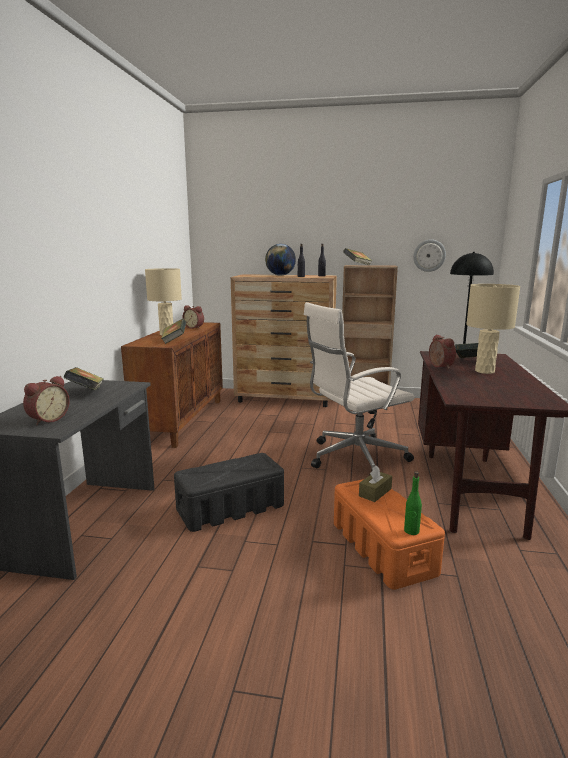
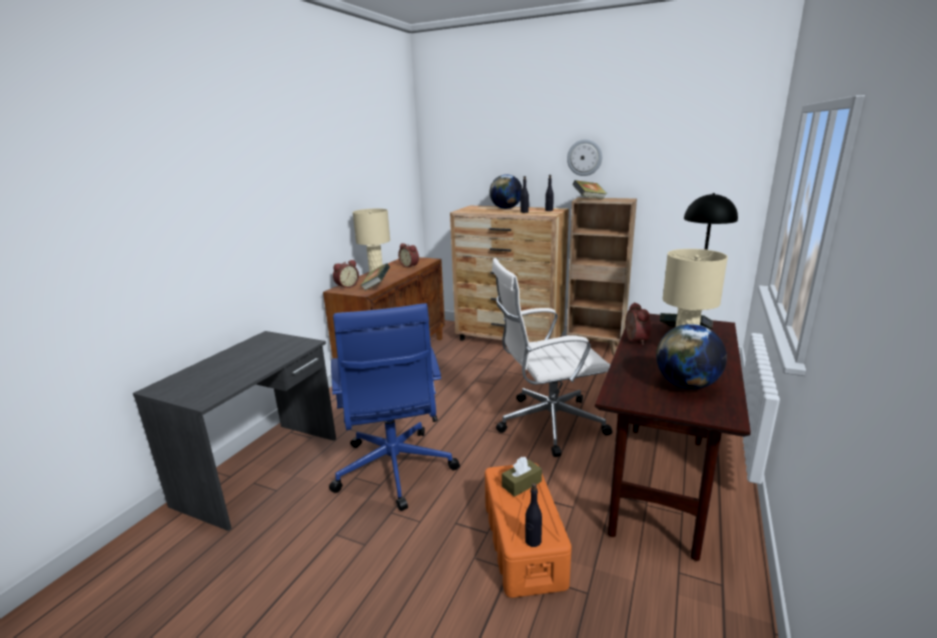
camera: 15 degrees right, 5 degrees up
(47, 419) = (207, 385): alarm clock -> alarm clock (346, 286)
(86, 392) = (261, 351): book -> none
(229, 508) = (394, 471): black storage box -> blue office chair
(411, 531) = (533, 541): green bottle -> black bottle
(429, 255) = (678, 187): wall clock -> wall clock (584, 157)
(505, 389) = (686, 385): none -> globe

